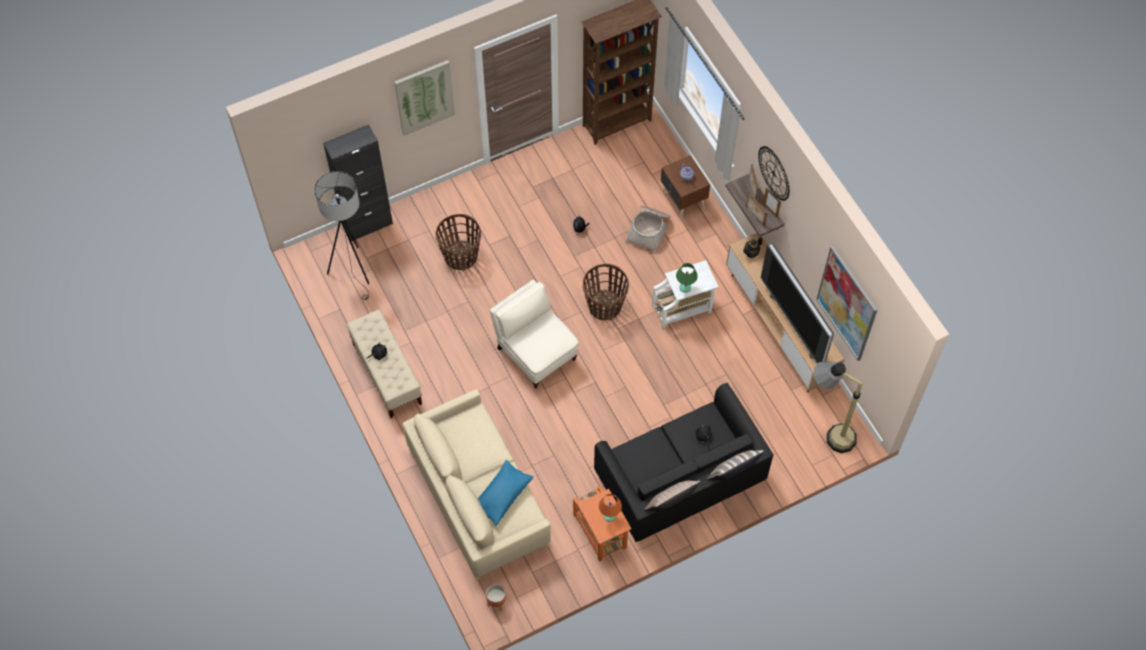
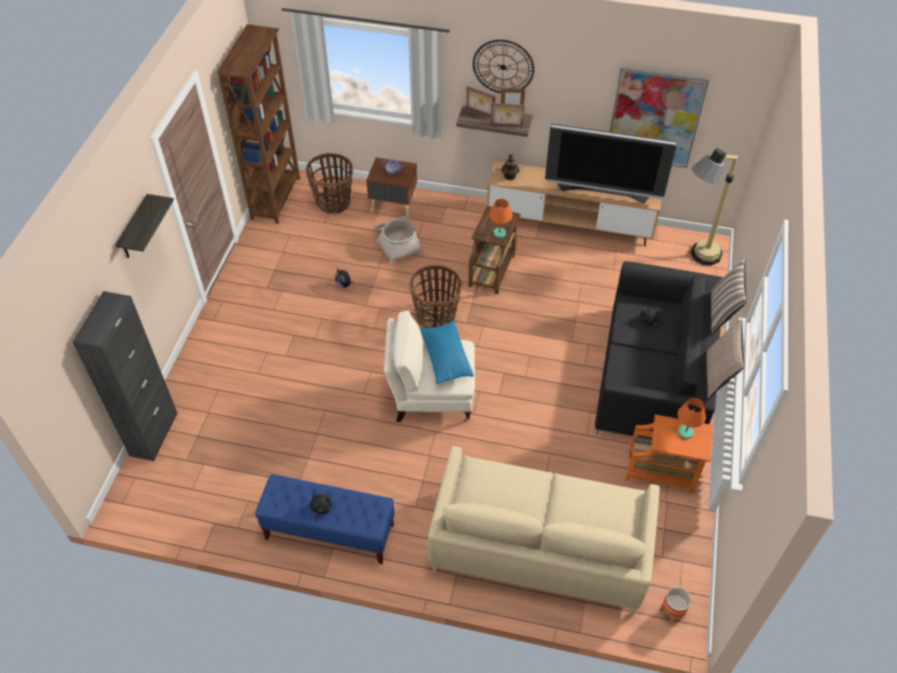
camera: 50 degrees left, 10 degrees down
(354, 270) = (187, 480): grey floor lamp -> none
(387, 373) = (329, 532): beige bench -> blue bench
(424, 97) = (134, 229): picture -> shelf
(461, 256) = (273, 384): basket -> basket (333, 202)
(501, 496) = (587, 508): blue pillow -> blue pillow (445, 358)
(683, 308) = (492, 269): white side table -> brown side table
(685, 287) = (499, 233): green table lamp -> orange table lamp

